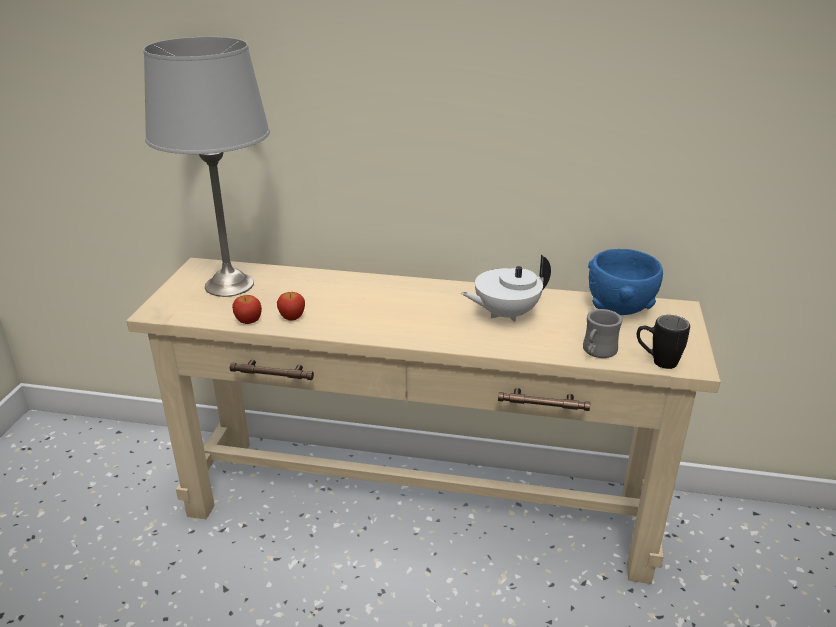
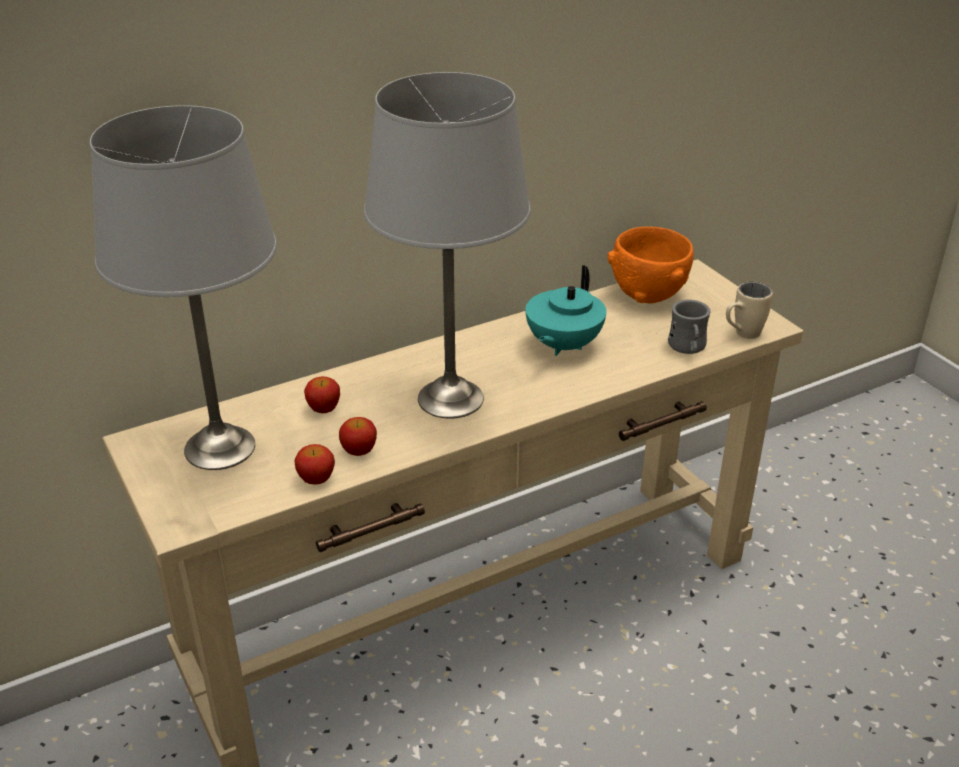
camera: 40 degrees left, 5 degrees up
(308, 289) = (324, 409): none -> apple
(385, 314) = (451, 399): none -> grey table lamp
(505, 314) = (562, 345): white teapot -> turquoise teapot
(619, 308) = (648, 295): blue bowl -> orange bowl
(657, 362) = (741, 335): black mug -> beige mug

